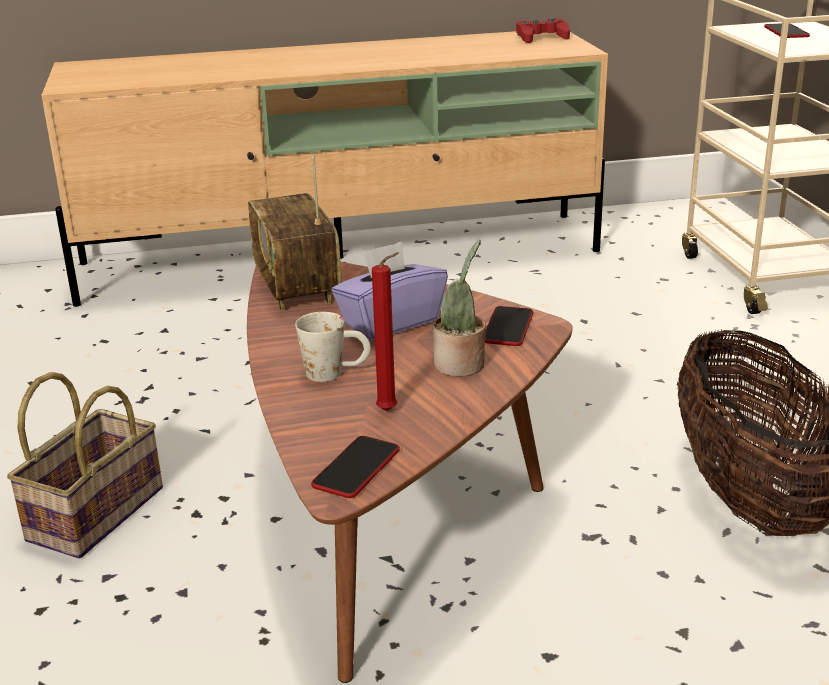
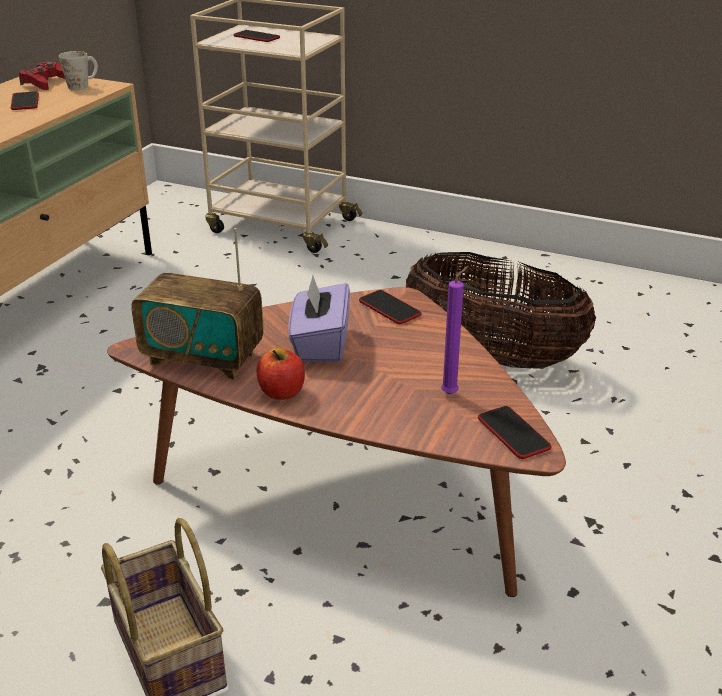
camera: 55 degrees left, 5 degrees up
(286, 337) = (282, 392): none -> apple
(335, 373) = (369, 393): white mug -> white mug (83, 85)
(390, 411) = (451, 393): red candle -> purple candle
(461, 366) = (421, 344): potted plant -> none
(489, 47) = (25, 102): none -> phone

